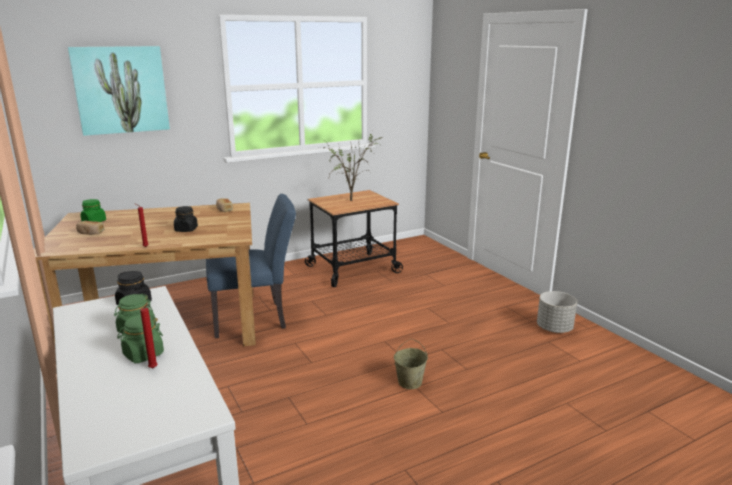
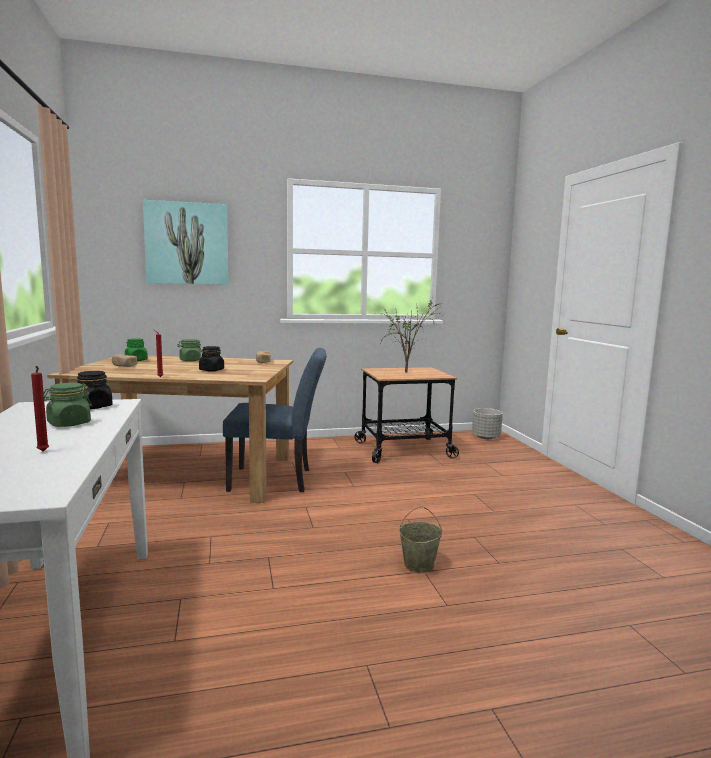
camera: 15 degrees right, 10 degrees down
(143, 355) = (48, 441): green jar -> green jar (190, 360)
(554, 328) = (634, 536): grey planter -> grey planter (486, 437)

